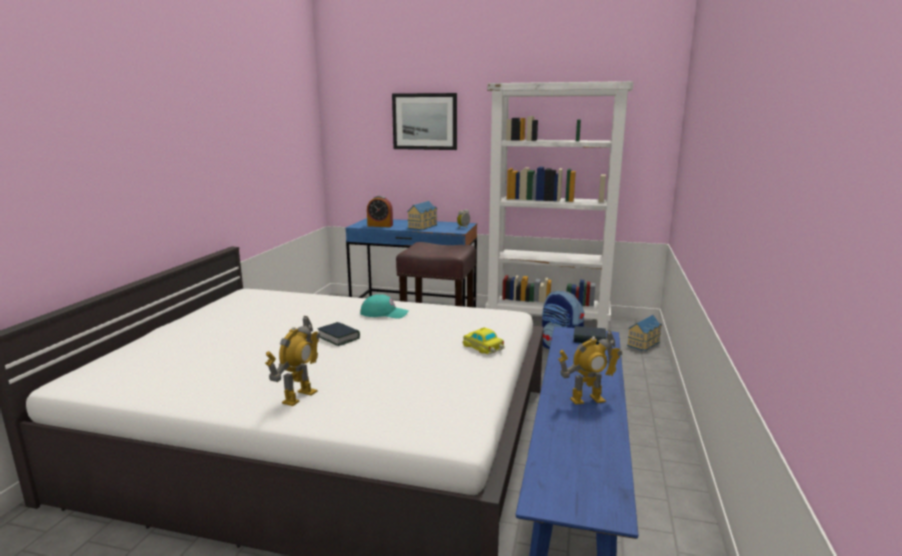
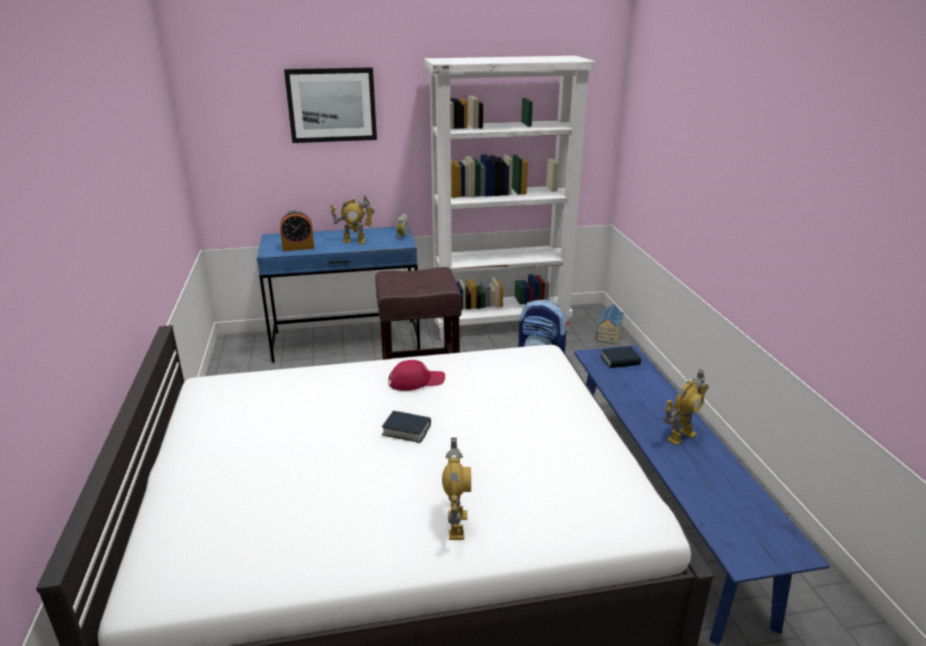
camera: 25 degrees left, 10 degrees up
(384, 313) = (416, 381): turquoise cap -> red cap
(423, 226) = (354, 241): toy house -> toy robot
(483, 347) = (565, 405): toy car -> none

